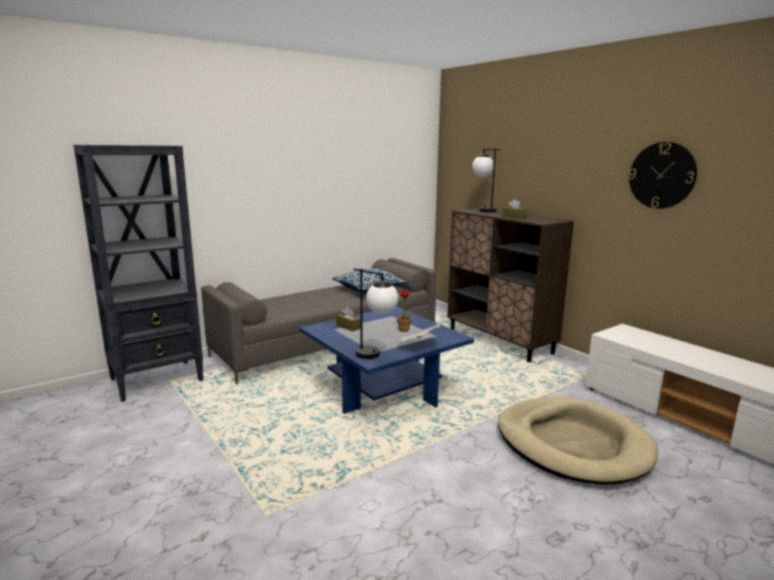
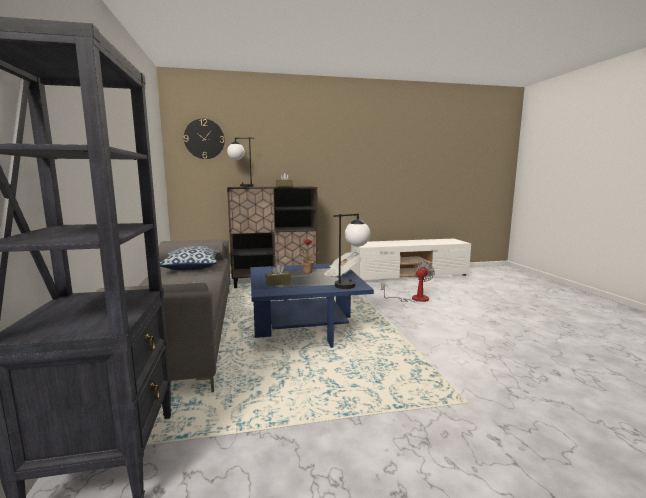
camera: 65 degrees left, 5 degrees down
(572, 444) = (413, 299): beige dog bed -> fan
(662, 175) = (360, 154): wall clock -> wall clock (204, 139)

